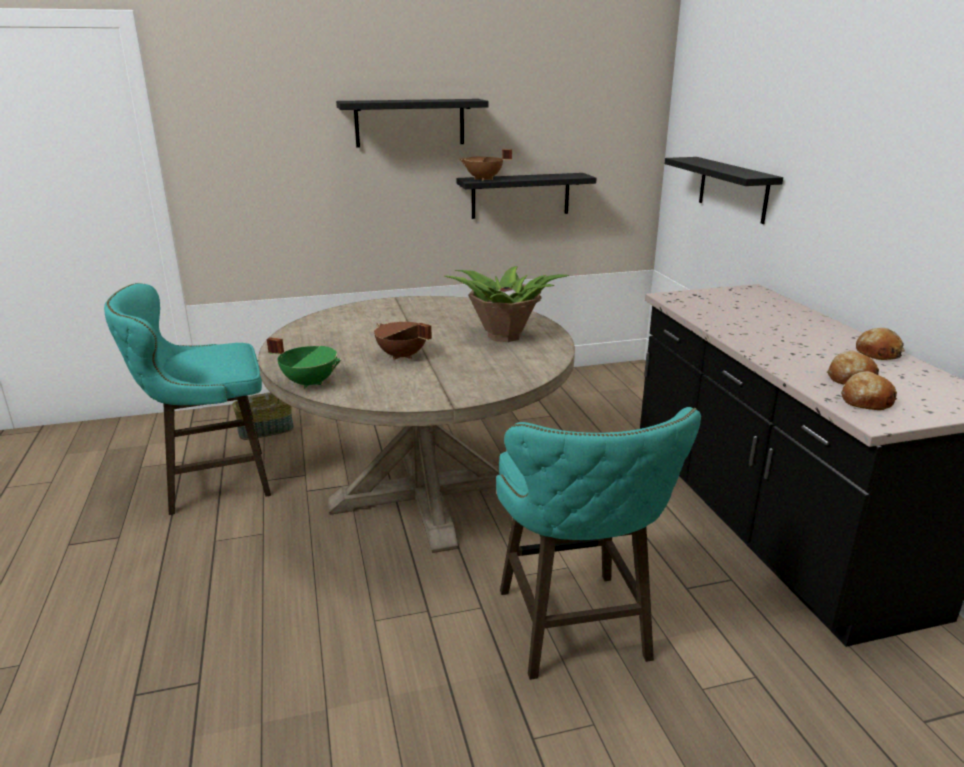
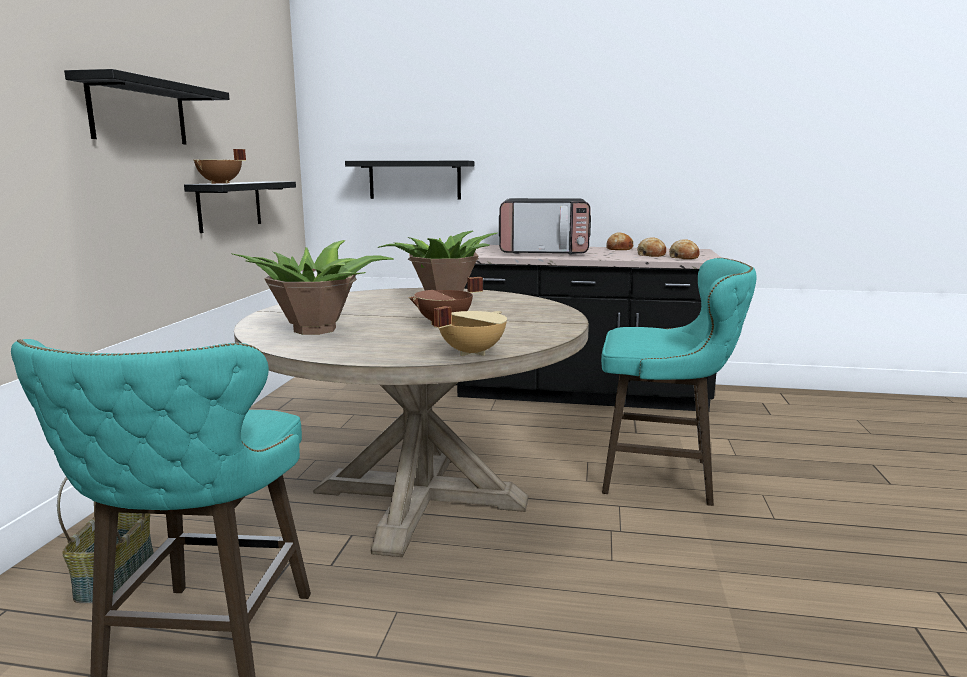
camera: 65 degrees left, 10 degrees down
(310, 382) = (470, 352): green cooking pot -> beige cooking pot
(349, 325) = (317, 329): none -> potted plant
(762, 321) = (544, 251): none -> microwave

